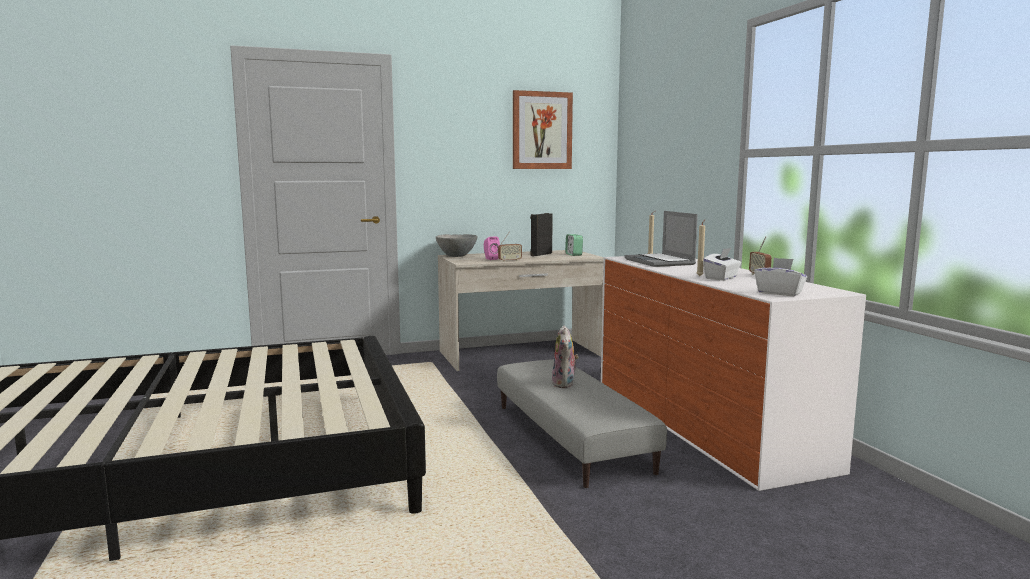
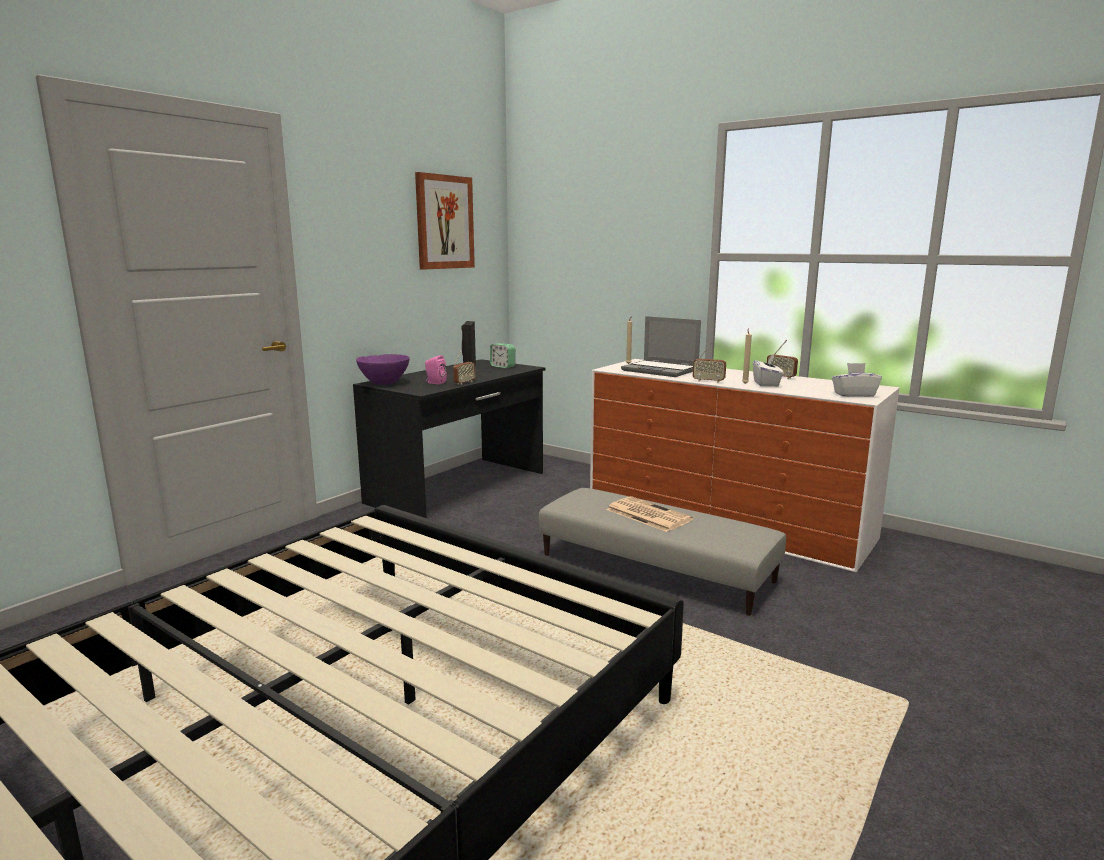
camera: 35 degrees left, 5 degrees up
(456, 256) = (384, 383): grey bowl -> purple bowl
(520, 354) = (459, 487): beige desk -> black desk
(565, 384) = (647, 515): plush toy -> newspaper
(672, 271) = (708, 381): none -> radio

